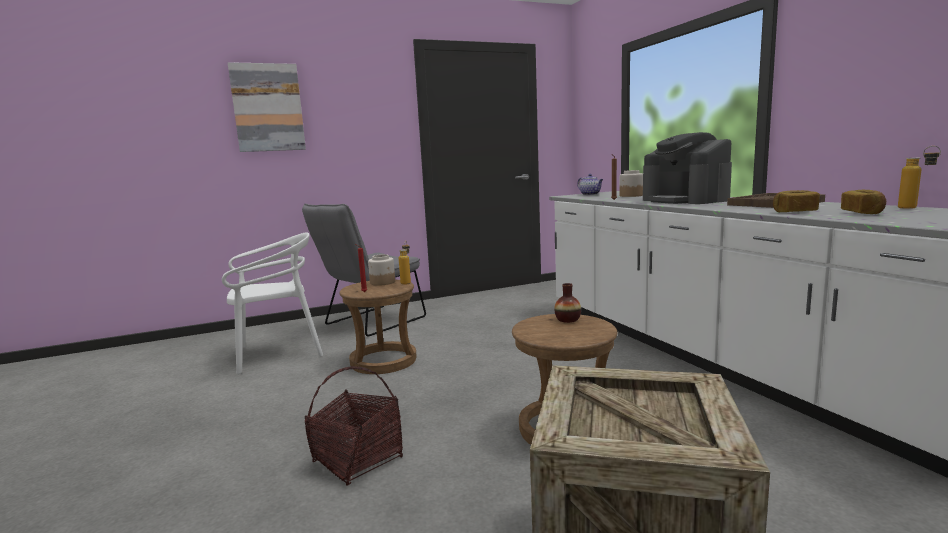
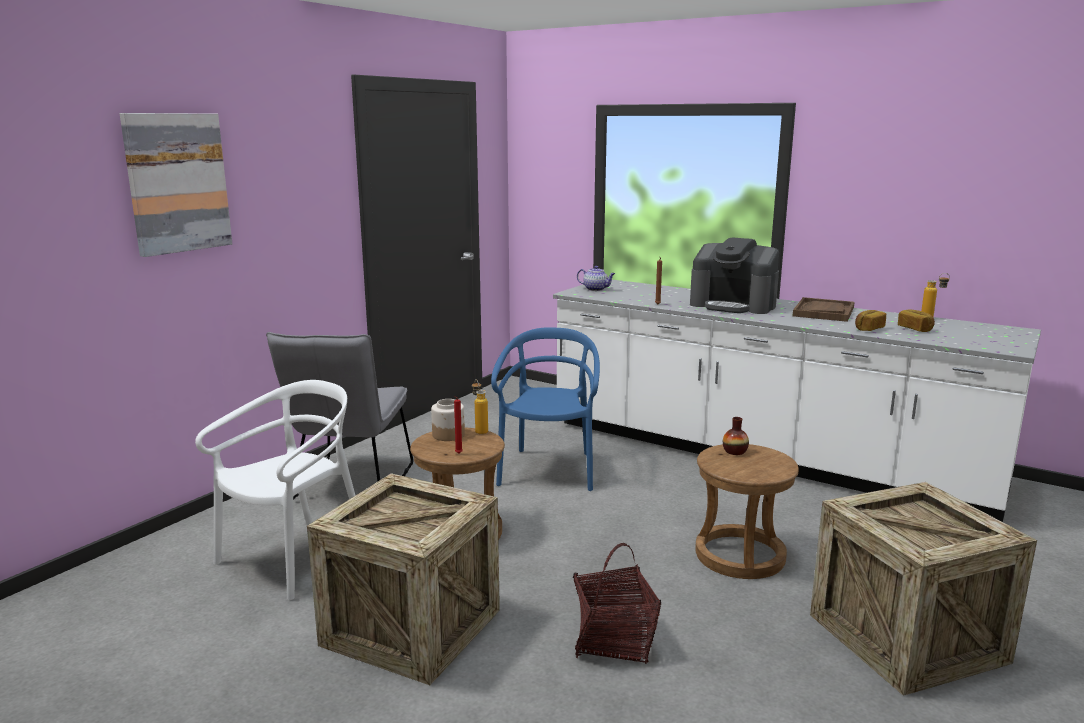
camera: 35 degrees left, 5 degrees up
(262, 407) = (411, 627): none -> crate
(505, 335) = (549, 470): none -> blue chair
(631, 195) = (652, 293): jar -> none

